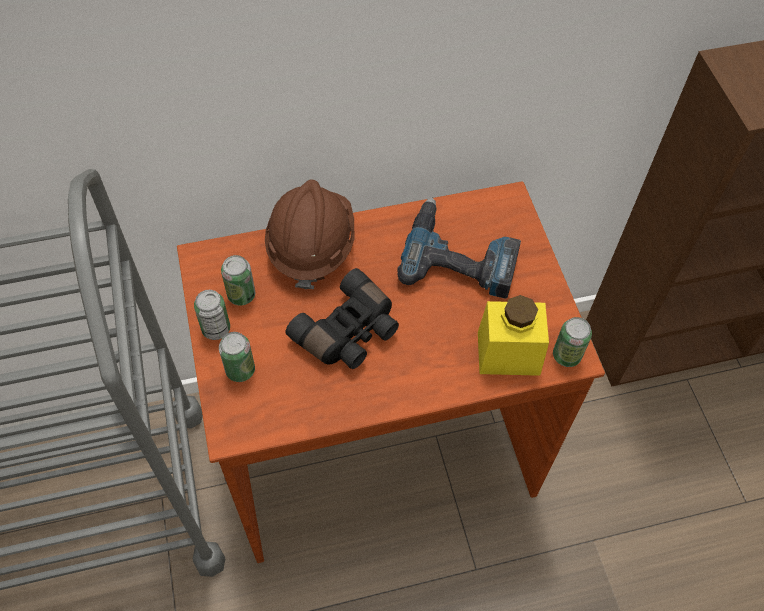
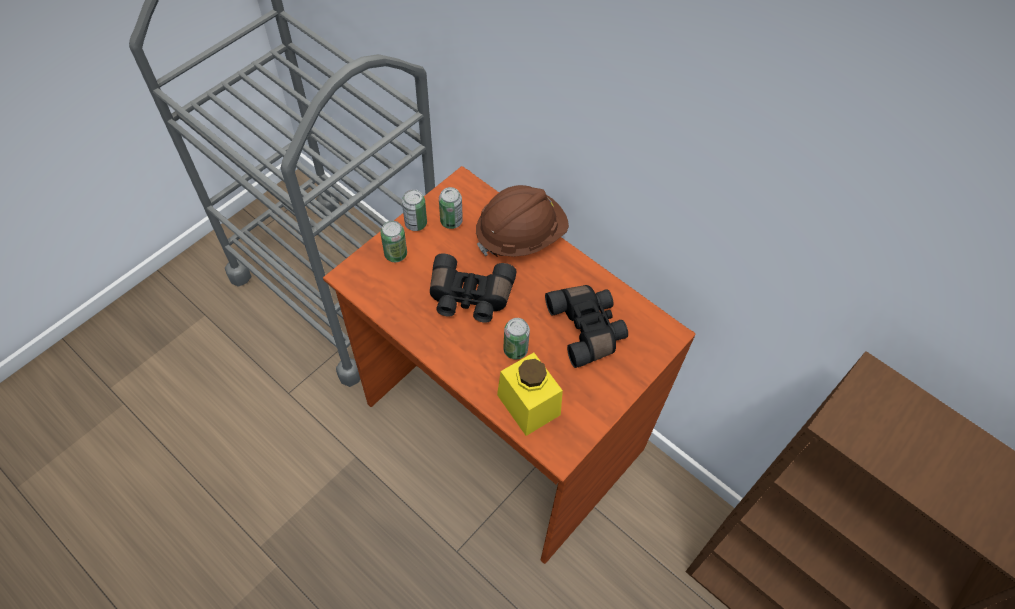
camera: 55 degrees right, 0 degrees up
(460, 256) = (587, 329): power drill -> black binoculars
(566, 355) = (557, 445): can -> can (515, 350)

